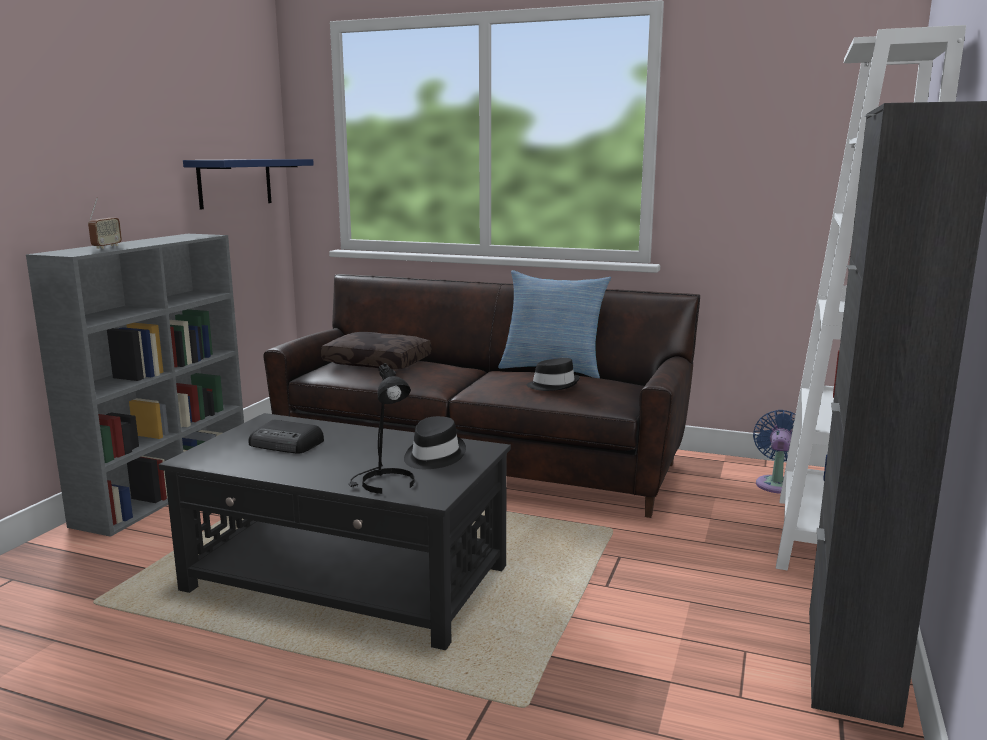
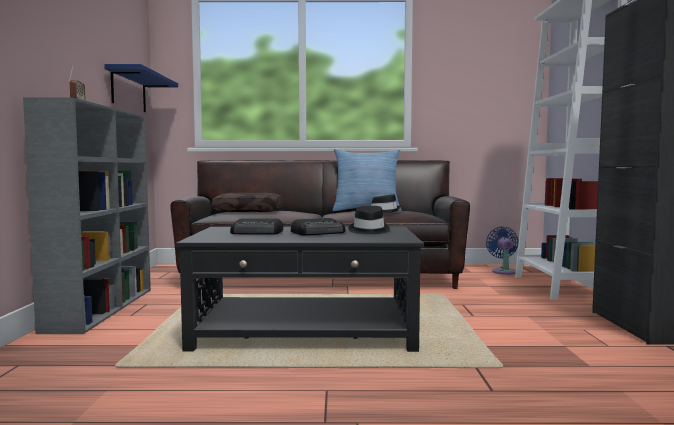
camera: 20 degrees left, 10 degrees down
(360, 454) = (319, 233): none -> radio
(384, 484) = (362, 238): black table lamp -> none

